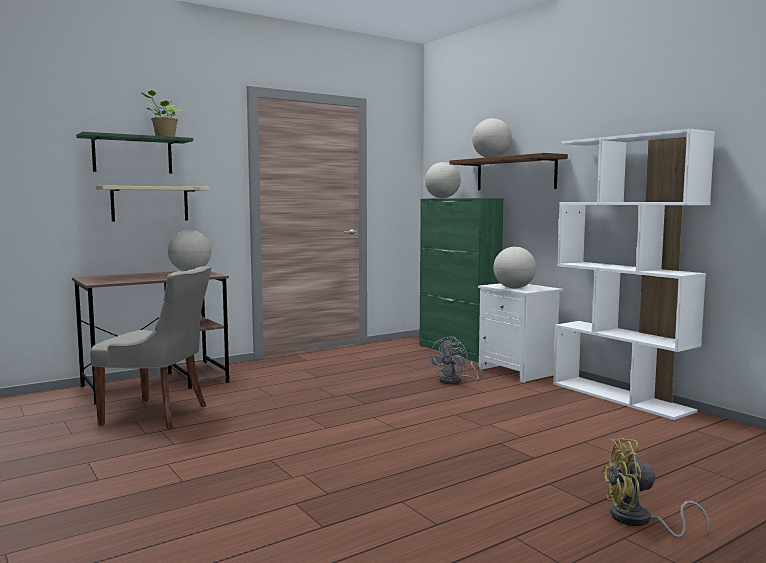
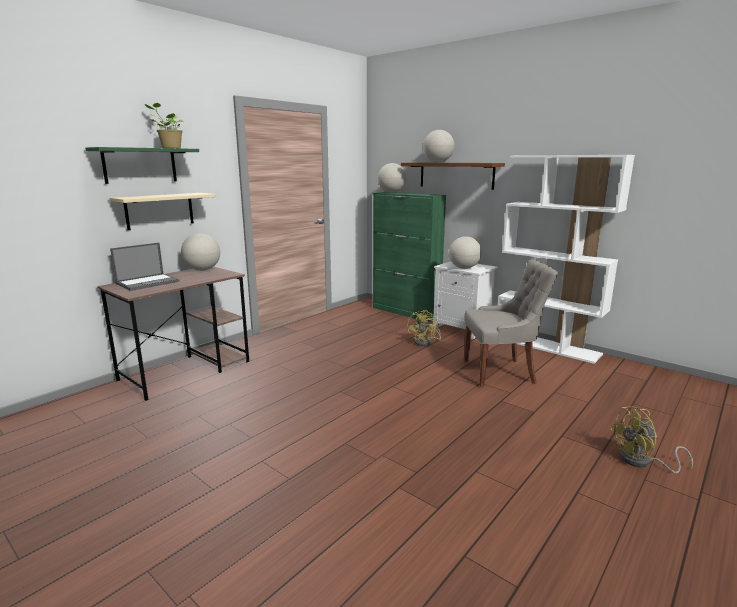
camera: 15 degrees left, 10 degrees up
(122, 277) = (148, 282): none -> laptop
(158, 414) = (213, 405): grey chair -> grey chair (501, 372)
(455, 381) = (425, 342): grey fan -> yellow fan

